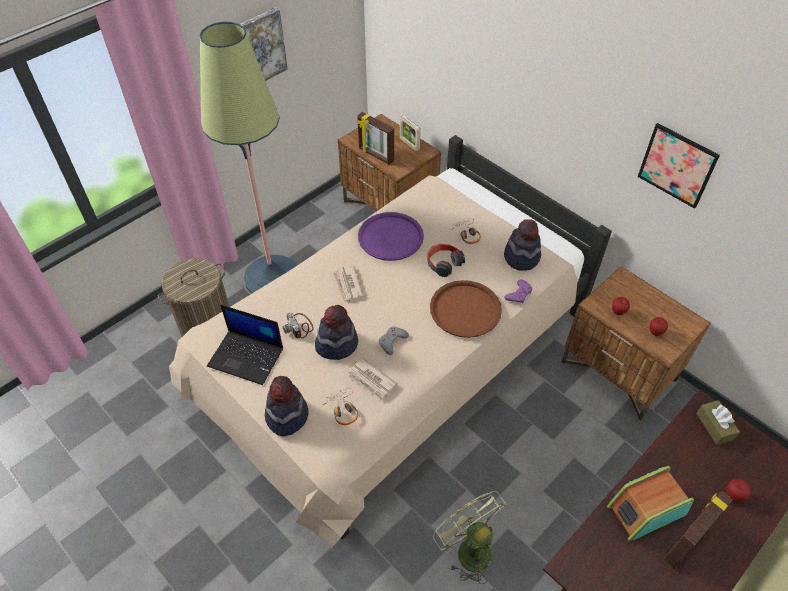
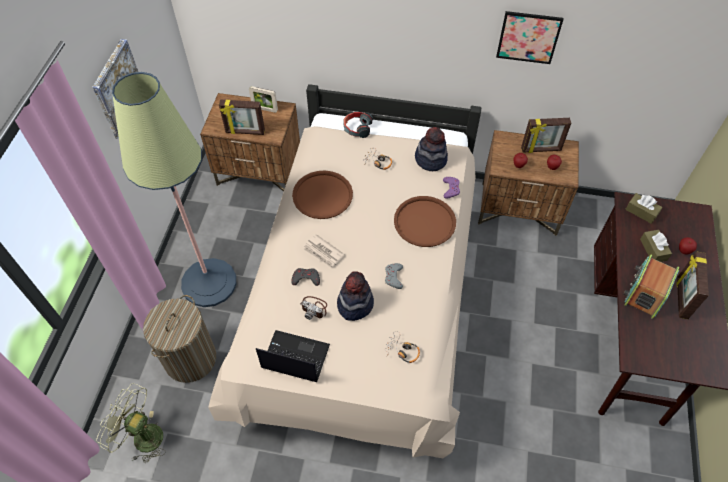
camera: 35 degrees left, 5 degrees up
(247, 357) = (294, 357): laptop -> laptop turned 150 degrees counterclockwise
(286, 416) = (365, 382): hat -> none
(314, 298) = (306, 278): none -> grey game controller
(372, 381) = (404, 316): newspaper -> none
(391, 237) = (322, 195): purple tray -> brown tray
(443, 263) = (380, 195): headphones -> headphones (357, 128)
(468, 549) = (518, 395): green fan -> green fan (141, 436)
(657, 309) = (541, 150): none -> picture frame
(694, 472) = (653, 249): none -> brown tissue box

